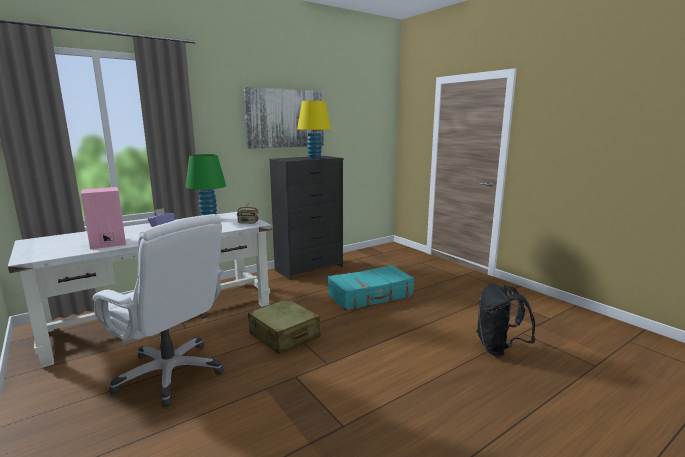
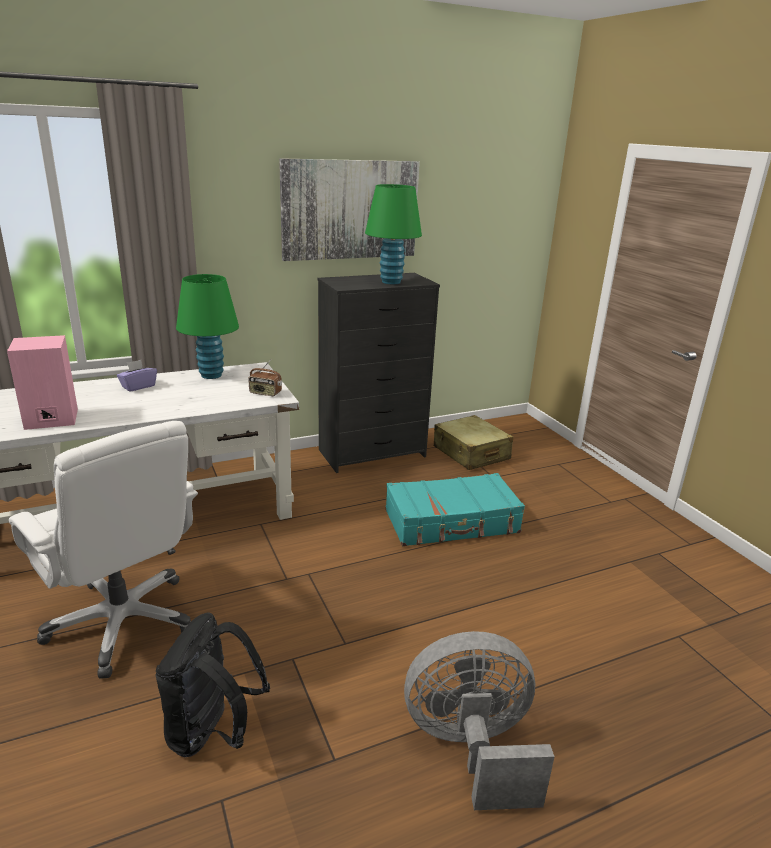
camera: 10 degrees right, 10 degrees up
(284, 335) = (297, 580): beige suitcase -> beige suitcase (471, 453)
(314, 158) = (391, 282): yellow table lamp -> green table lamp
(427, 406) = (471, 749): none -> grey fan
(499, 349) = (625, 662): black backpack -> black backpack (212, 732)

